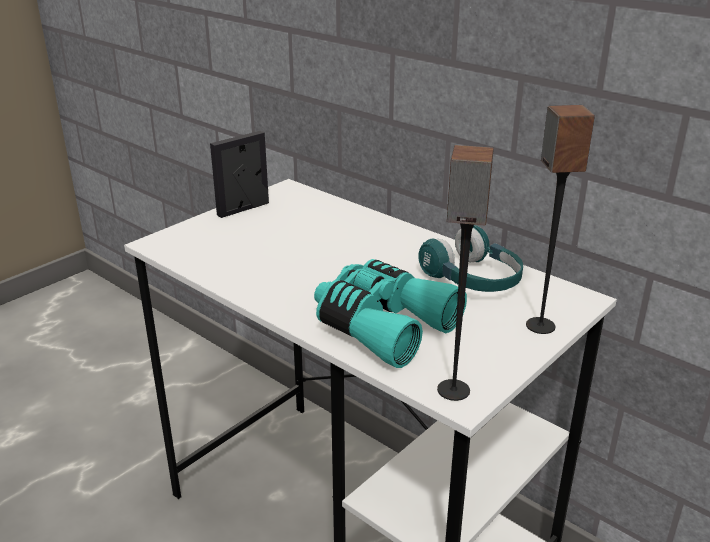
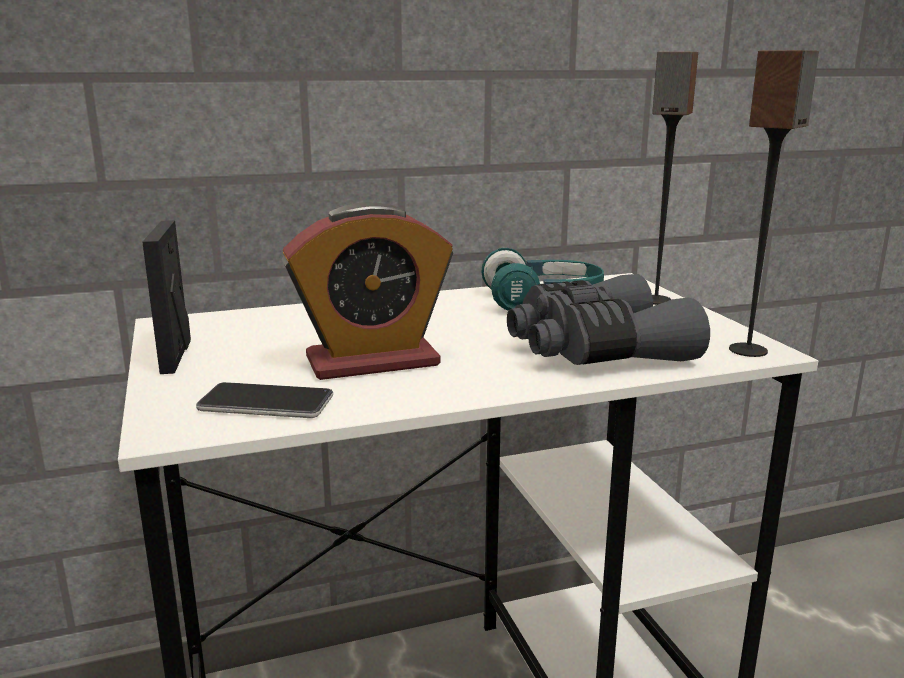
camera: 60 degrees left, 10 degrees down
(203, 252) = (266, 403): none -> phone
(285, 259) = (372, 361): none -> alarm clock
(382, 325) = (595, 350): turquoise binoculars -> grey binoculars

